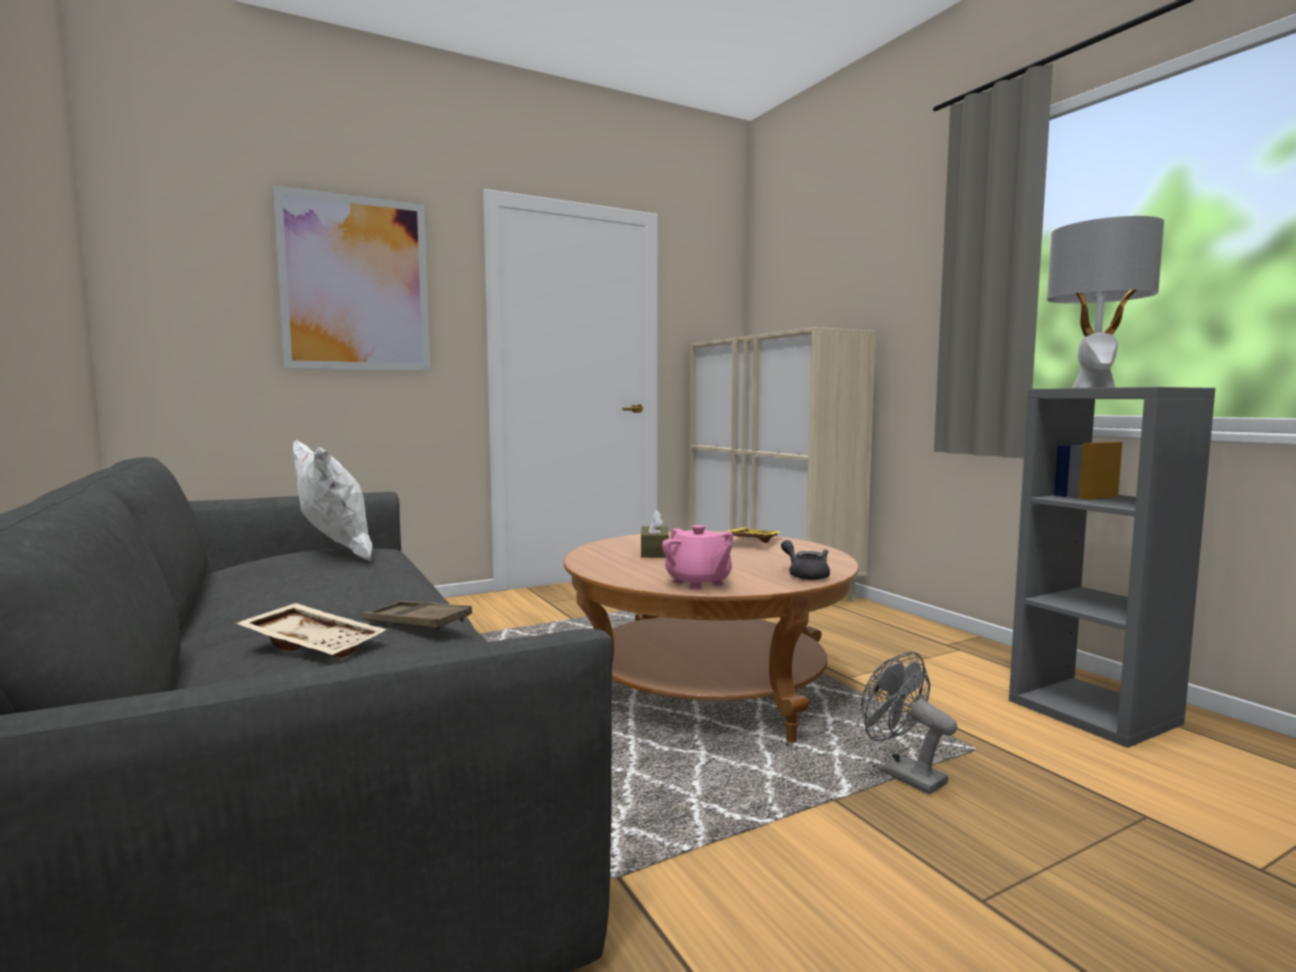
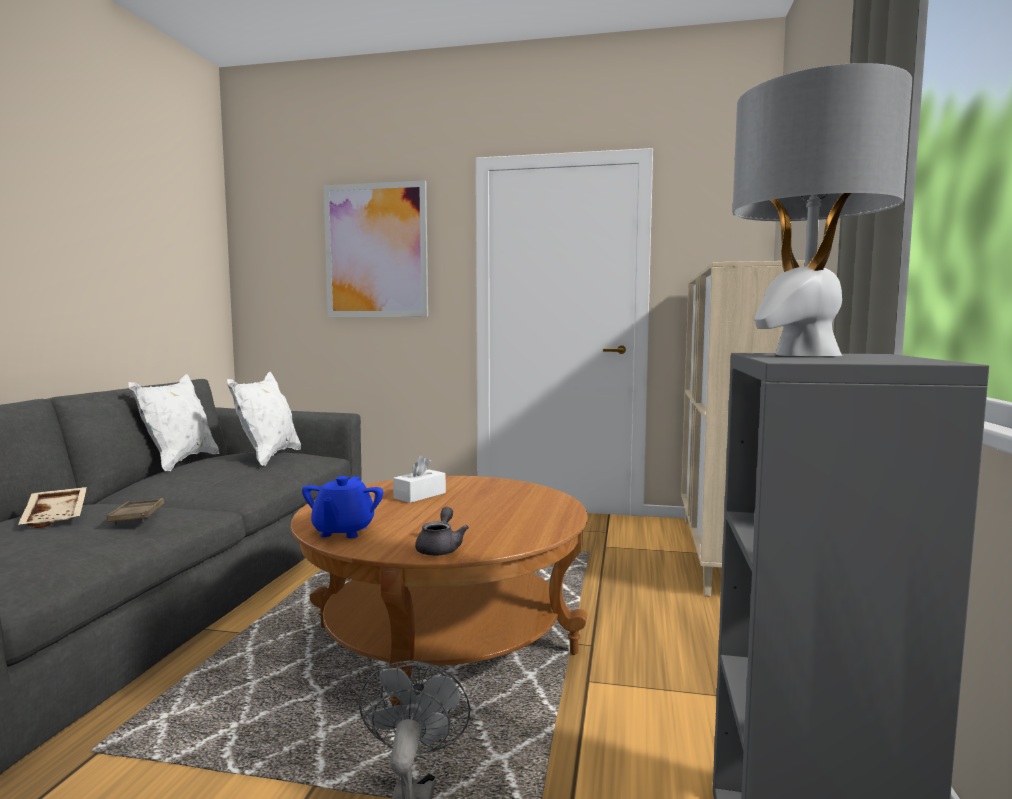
camera: 40 degrees right, 0 degrees up
(209, 579) = (179, 462): none -> white pillow
(654, 552) = (420, 495): brown tissue box -> white tissue box
(698, 582) = (343, 531): pink teapot -> blue teapot
(752, 542) = (530, 503): yellow tray -> none

